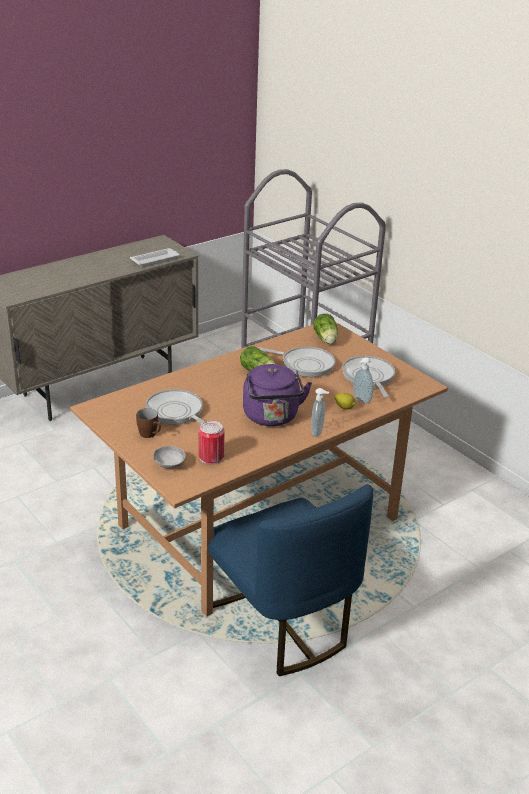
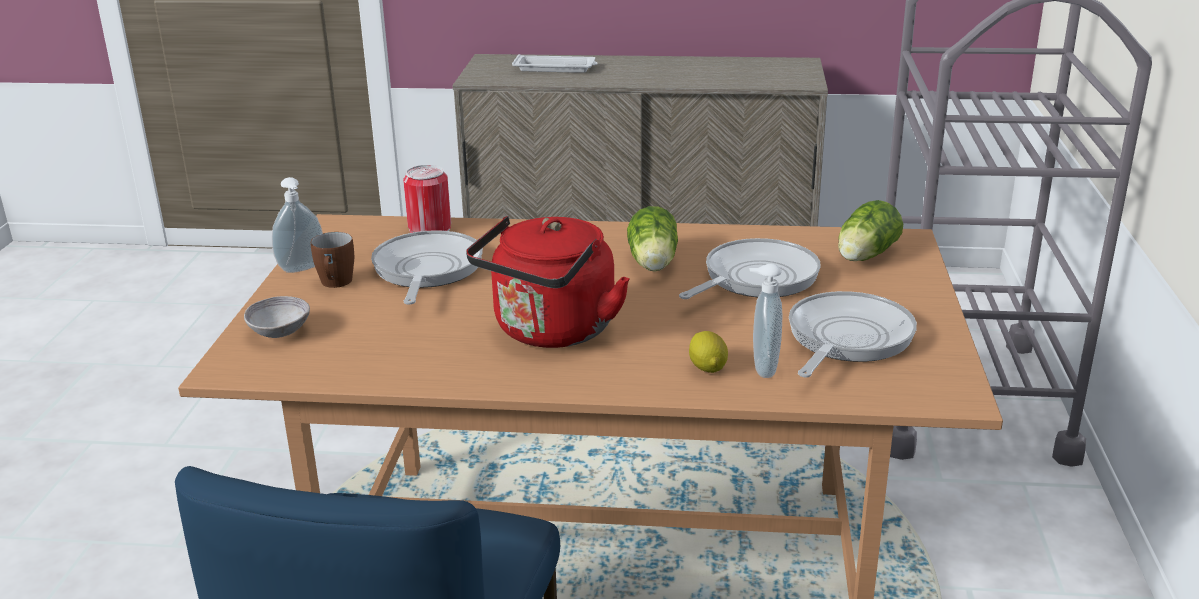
camera: 45 degrees right, 5 degrees down
(156, 260) = (749, 81): white tray -> white tray (556, 68)
(211, 457) = (353, 347): can -> can (430, 229)
(272, 417) = (551, 332): purple kettle -> red kettle
(304, 364) = (755, 278): frying pan -> frying pan turned 105 degrees counterclockwise
(318, 432) = (585, 386): soap dispenser -> soap dispenser (302, 269)

